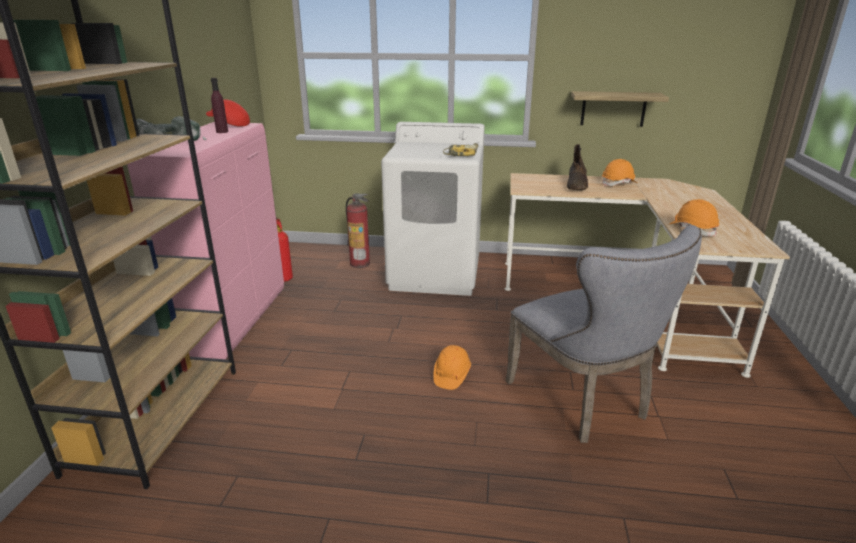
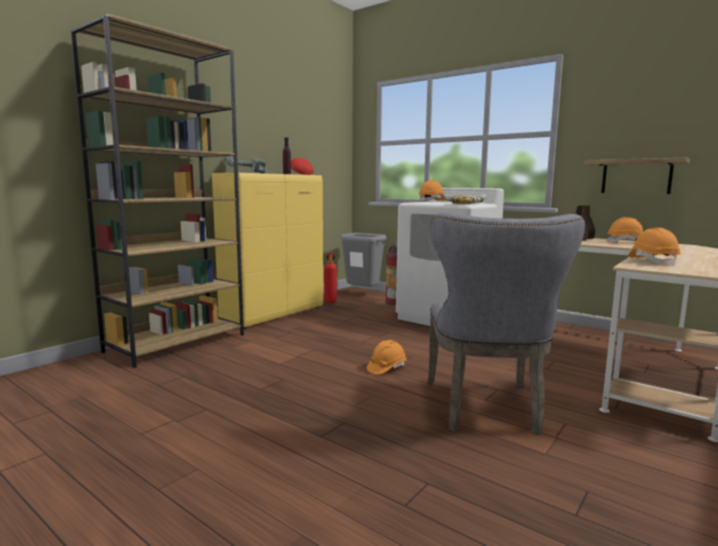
camera: 30 degrees right, 15 degrees down
(235, 320) = (274, 314): pink cabinet -> yellow cabinet
(308, 254) = (363, 294): none -> grey trash can
(408, 144) = (432, 201): none -> orange hard hat

